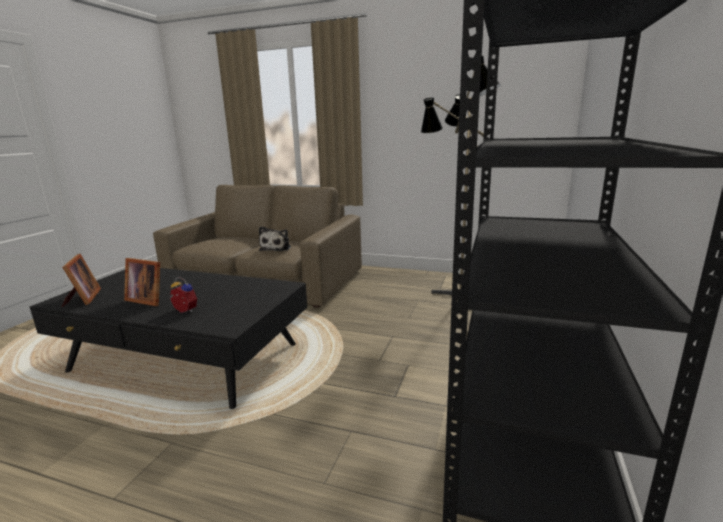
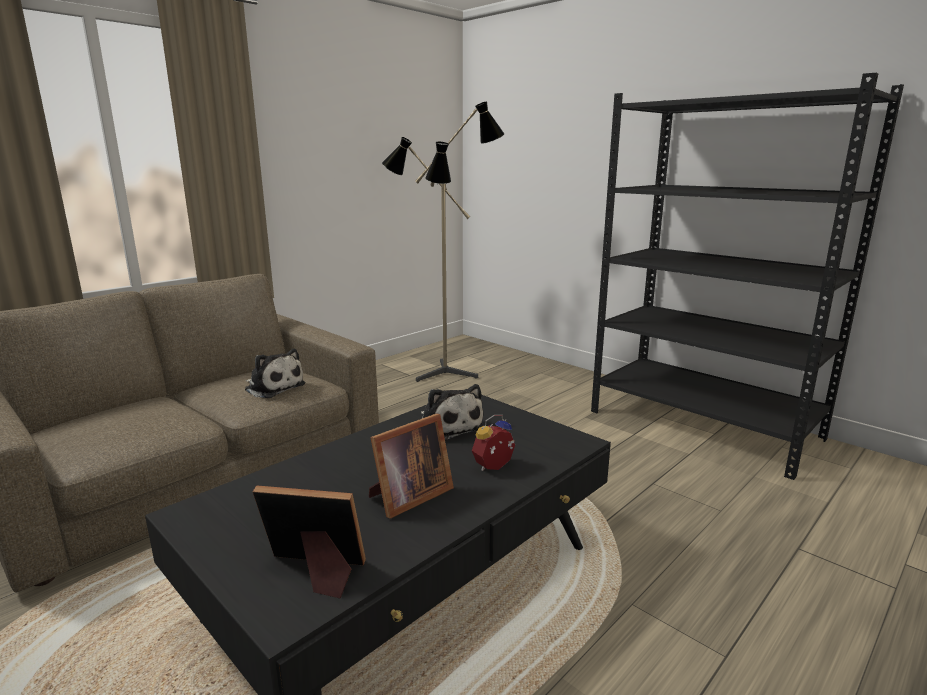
camera: 65 degrees left, 0 degrees up
(238, 290) = (448, 426): none -> plush toy

